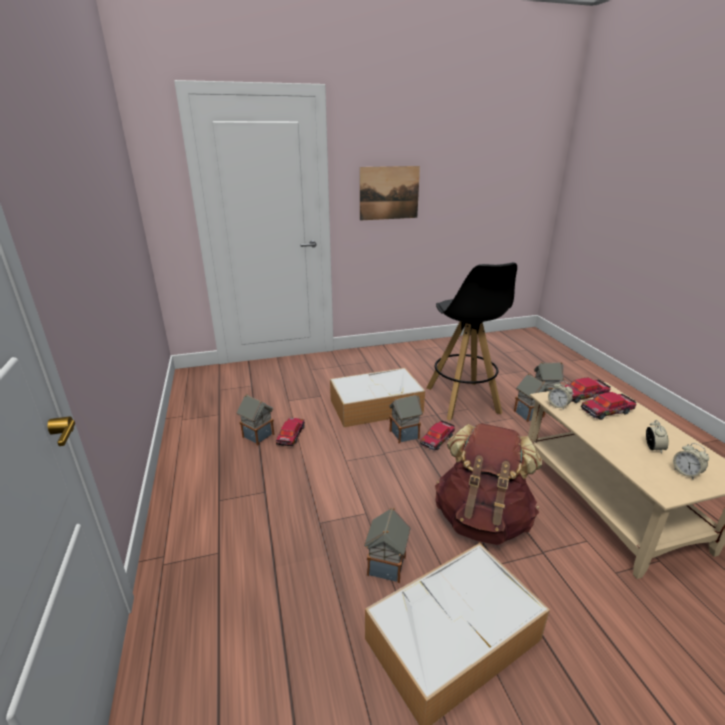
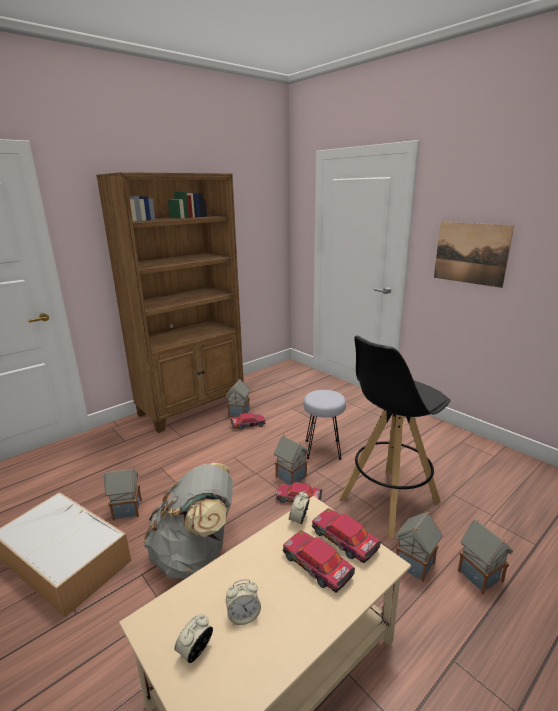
camera: 65 degrees right, 5 degrees down
(198, 468) = (192, 407): none -> brown bookcase
(377, 406) = (323, 449): storage box -> grey stool
(482, 519) = (196, 553): brown backpack -> grey backpack

